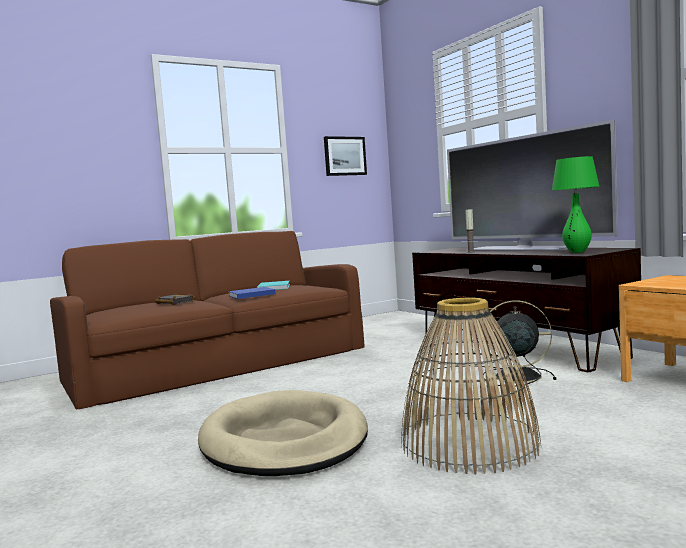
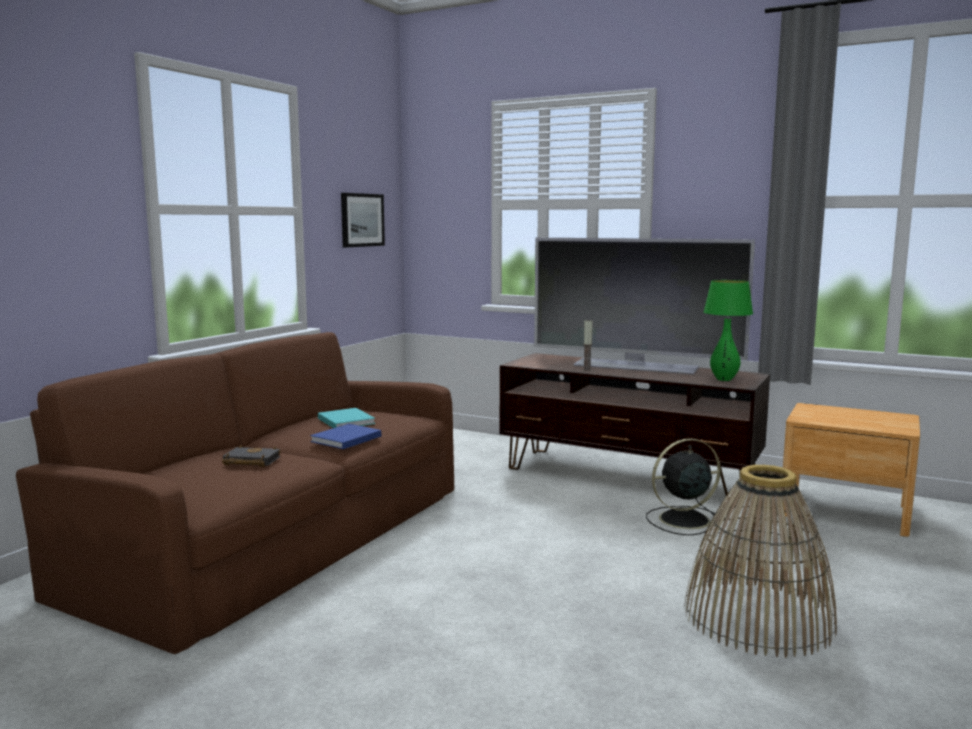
camera: 30 degrees left, 5 degrees up
(284, 440) = (568, 650): beige dog bed -> none

